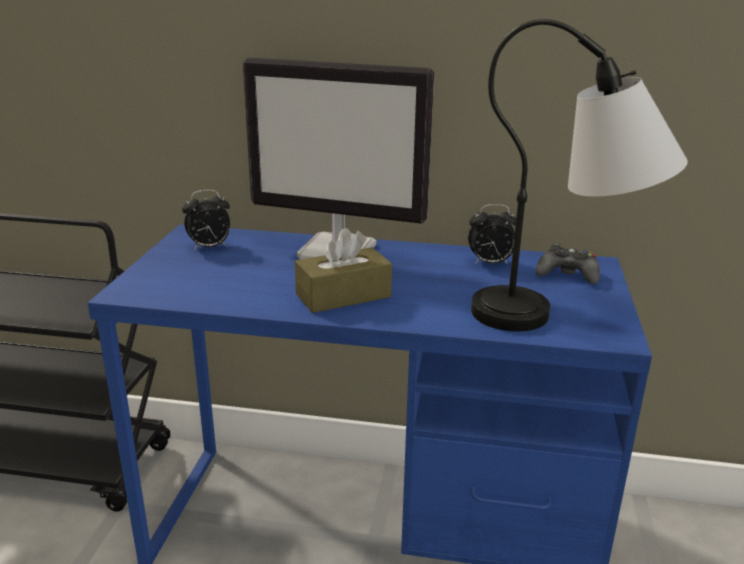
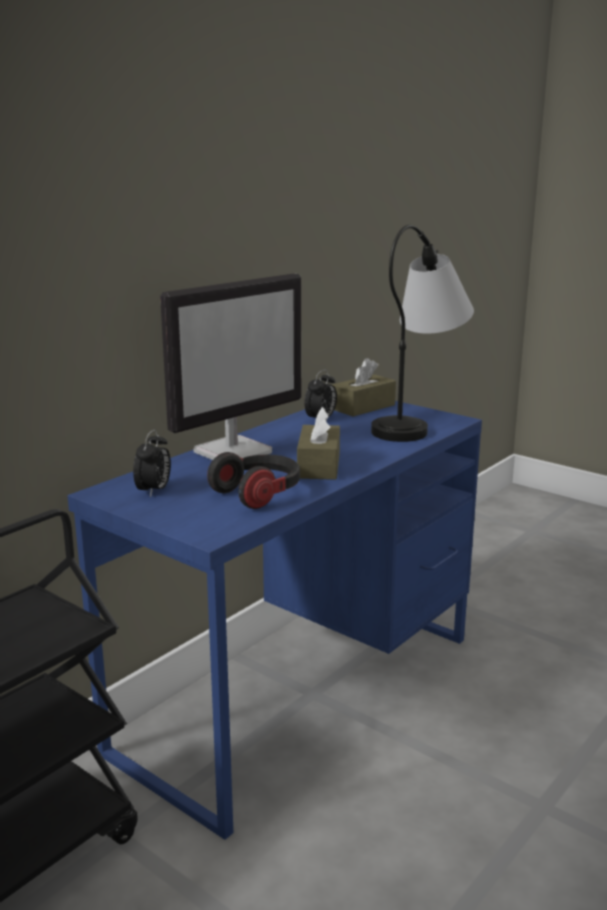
camera: 60 degrees left, 5 degrees down
(237, 288) = (259, 494): none -> headphones
(567, 274) = (363, 407): black game controller -> brown tissue box

